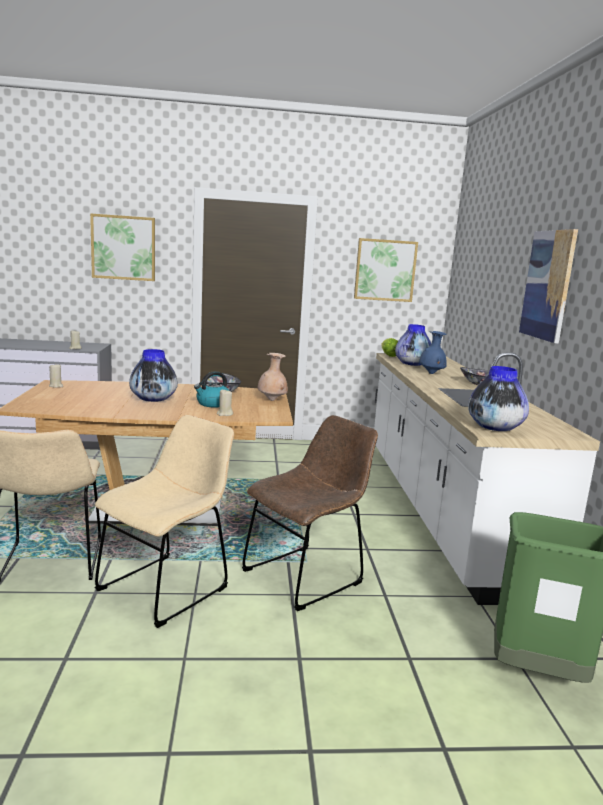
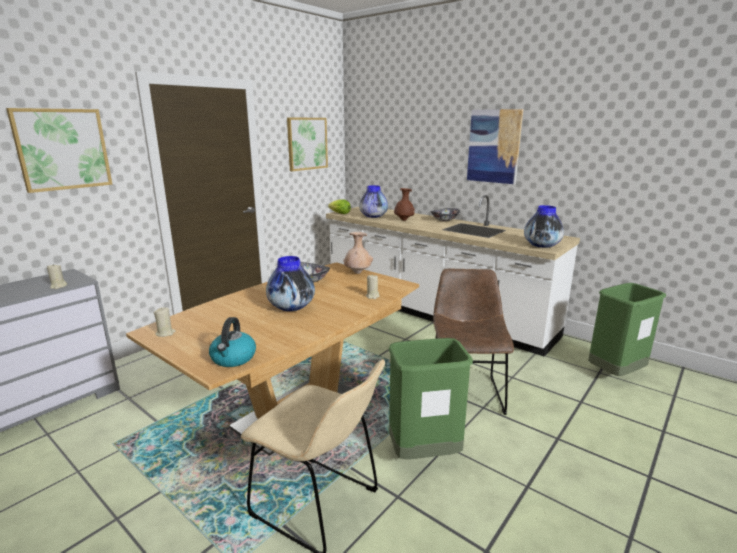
camera: 45 degrees left, 5 degrees up
(168, 586) = (424, 454): beige chair -> green trash can
(213, 404) = (338, 292): kettle -> kettle (233, 358)
(431, 373) = (404, 220): blue vase -> brown vase

